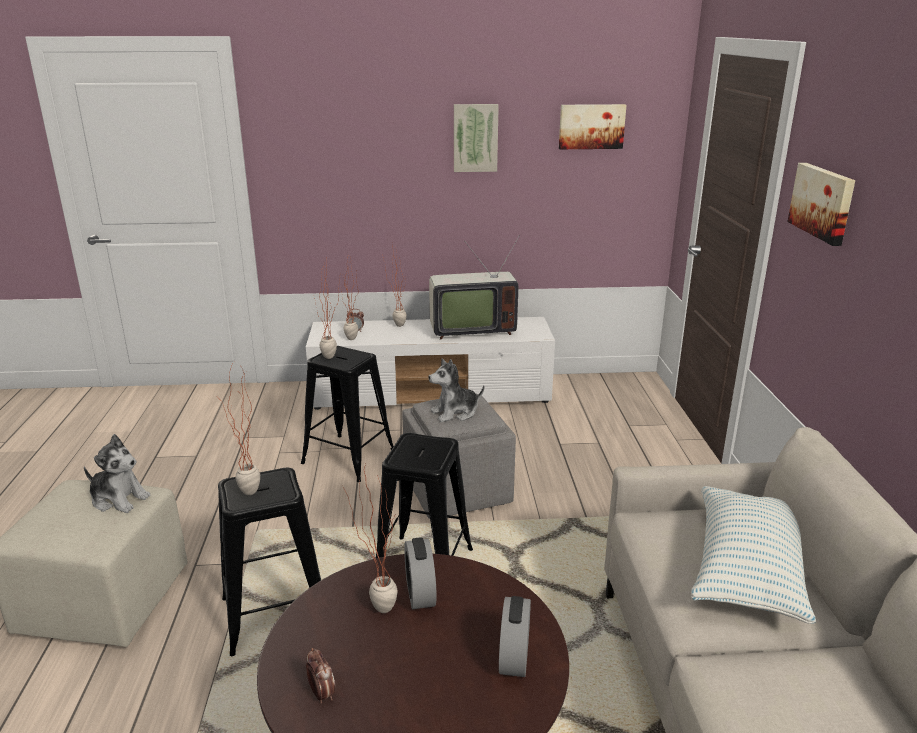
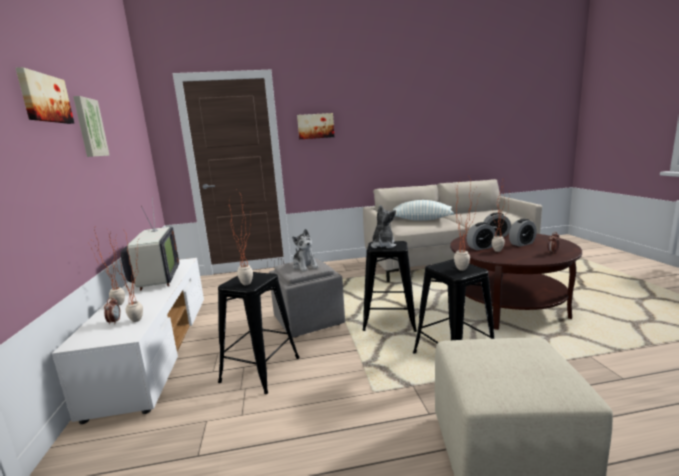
camera: 95 degrees left, 10 degrees down
(119, 499) = (476, 353): plush toy -> plush toy (383, 245)
(415, 672) = (522, 244): none -> alarm clock
(591, 126) = (126, 124): picture -> picture (44, 98)

